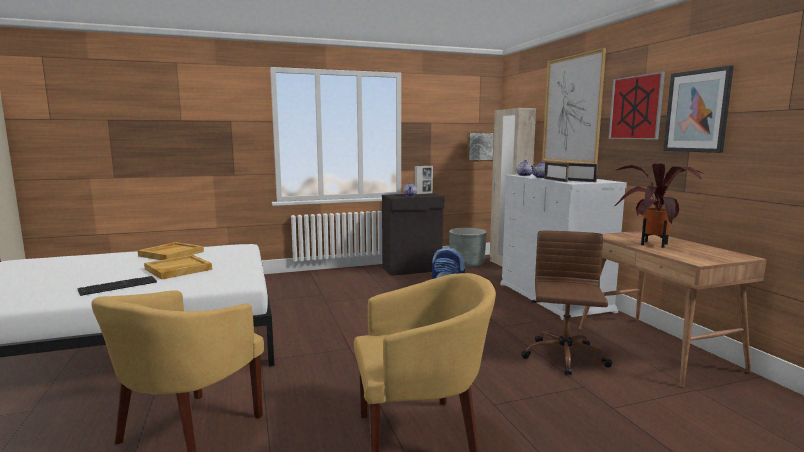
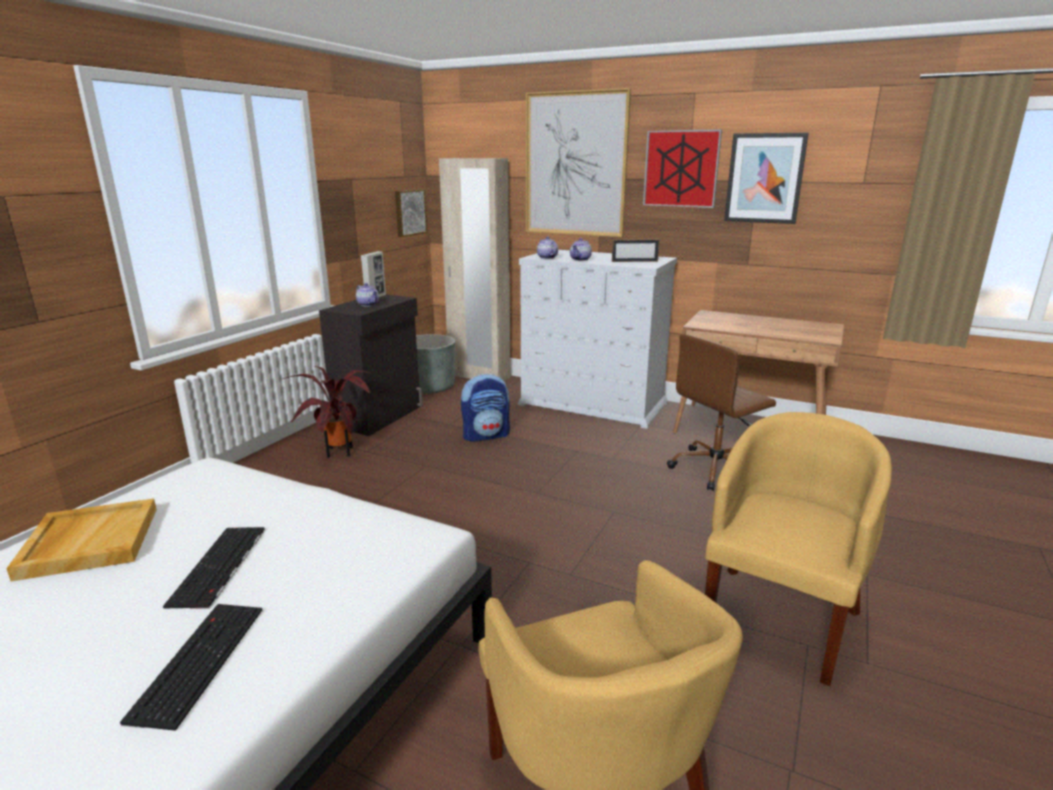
camera: 45 degrees left, 10 degrees up
(178, 269) = (220, 566): beige tray -> keyboard
(555, 180) = (614, 263): picture frame -> none
(564, 357) = (716, 469): brown office chair -> brown office chair turned 90 degrees counterclockwise
(651, 244) = (754, 327): potted plant -> potted plant (337, 453)

